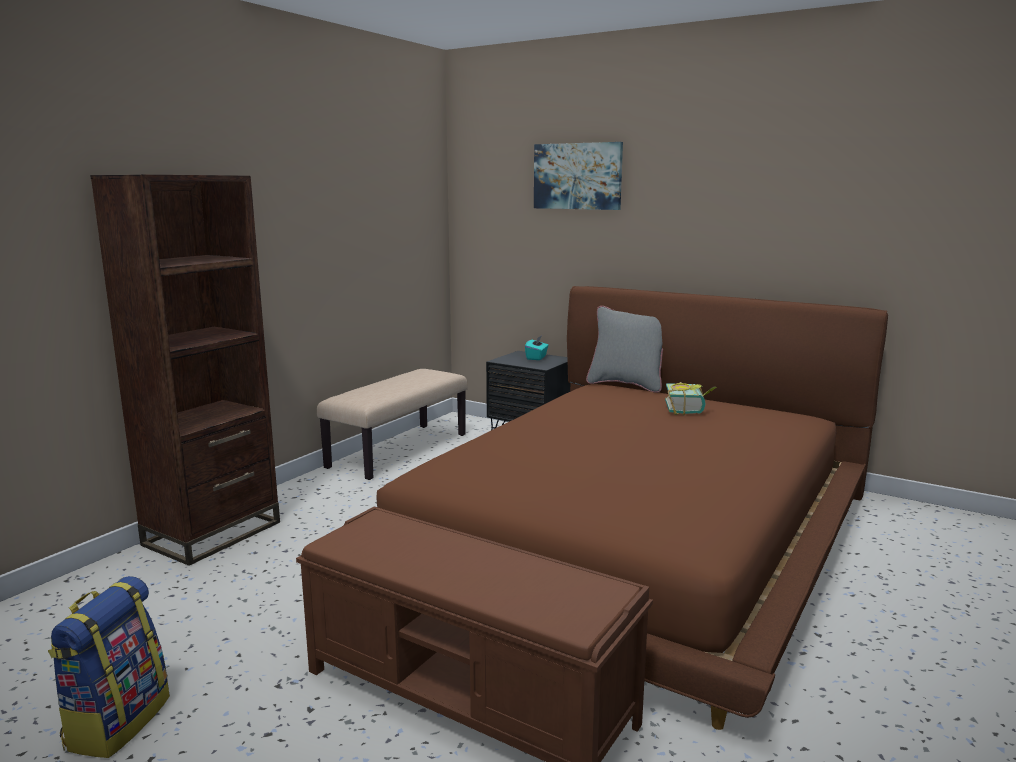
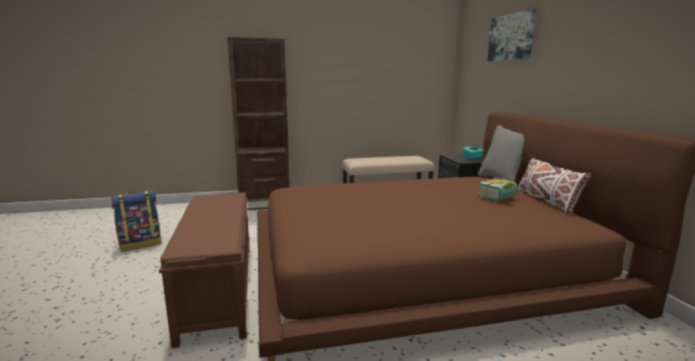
camera: 45 degrees right, 0 degrees up
(722, 400) = (546, 201): none -> white pillow

